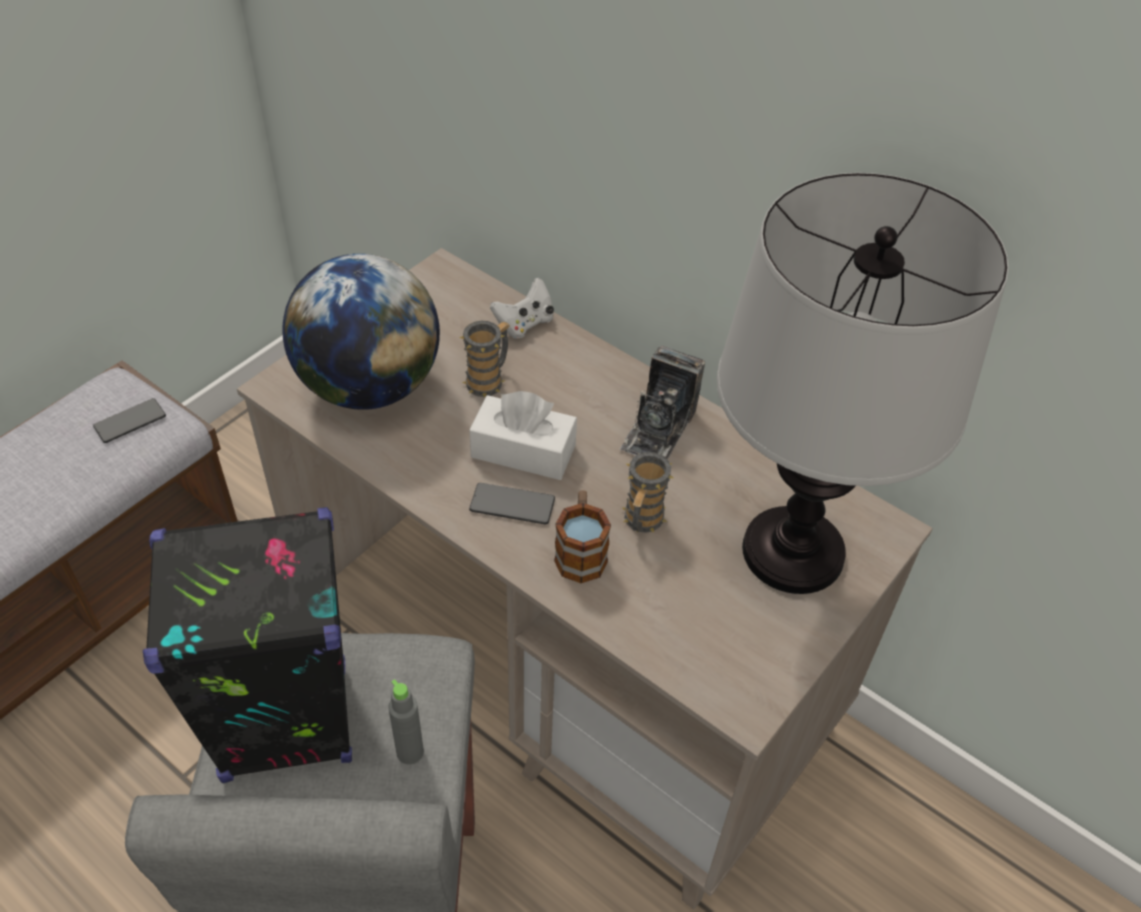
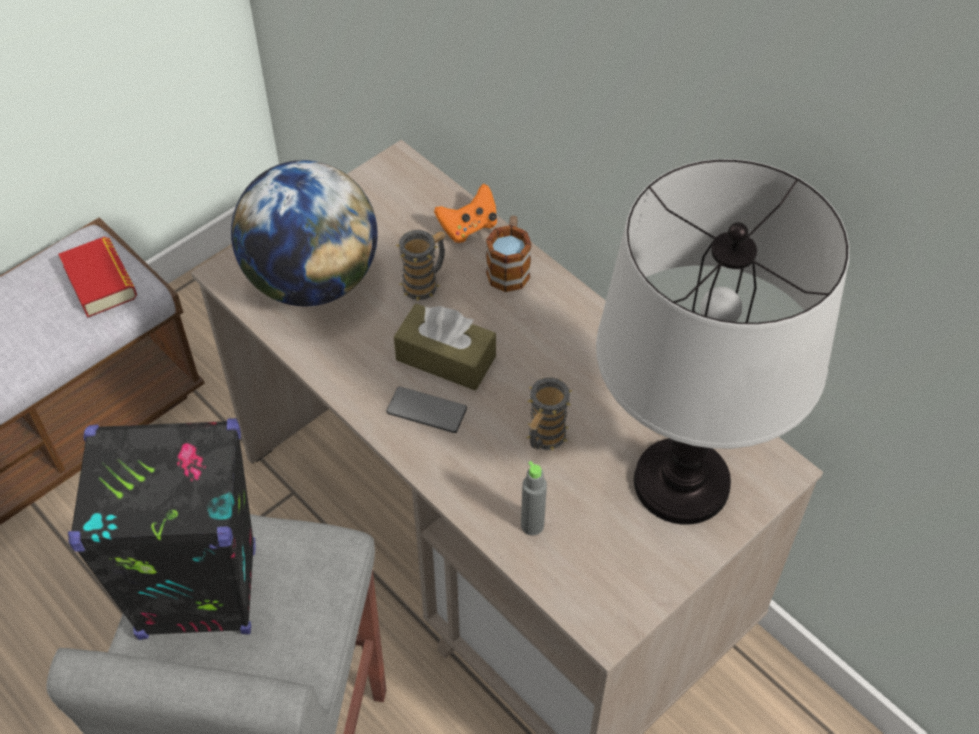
camera: 10 degrees right, 5 degrees up
(130, 421) = (100, 282): phone -> book
(410, 752) = (302, 631): grey bottle -> grey bottle (532, 525)
(523, 451) = (445, 358): white tissue box -> brown tissue box
(524, 324) = (468, 227): white game controller -> orange game controller
(580, 551) = (482, 462): mug -> mug (509, 267)
(658, 429) = (578, 347): camera -> none

